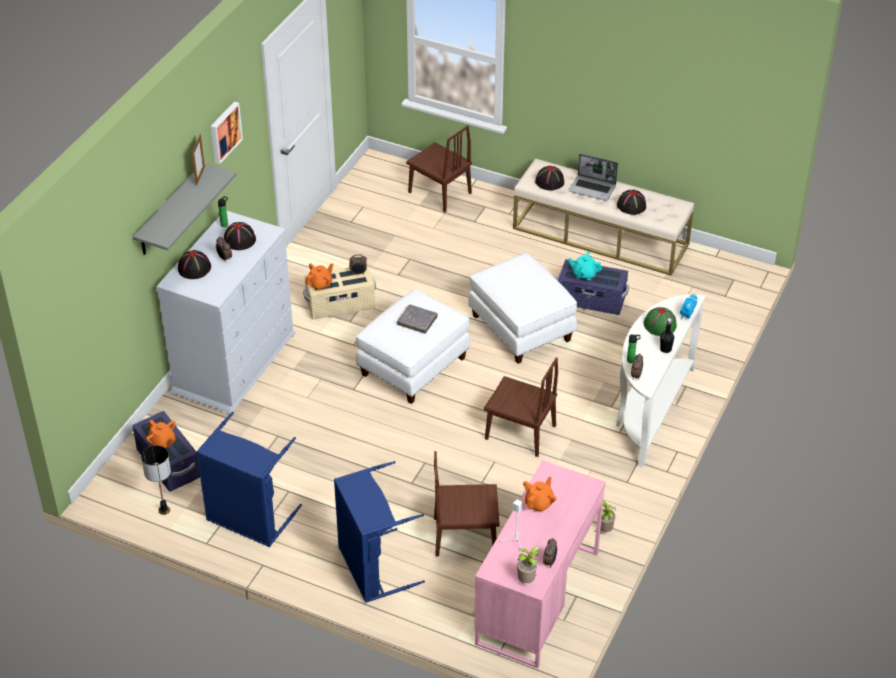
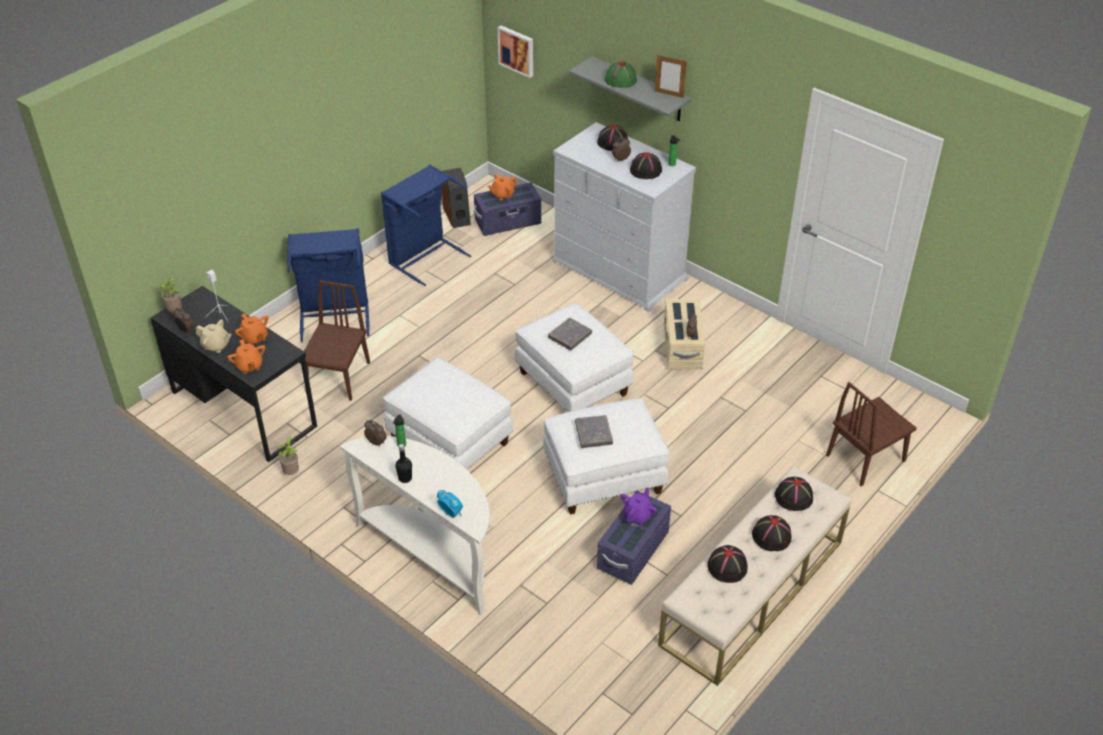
camera: 105 degrees right, 0 degrees up
(164, 510) = (457, 216): table lamp -> speaker
(224, 132) = (729, 106): picture -> picture (517, 50)
(320, 284) = (680, 307): orange teapot -> orange teapot (249, 366)
(520, 432) = (448, 442): brown chair -> white ottoman
(533, 286) = (593, 434): none -> grey book
(537, 597) = (243, 408): pink desk -> black desk
(561, 529) = (216, 346): none -> beige teapot
(584, 274) = (638, 515): turquoise teapot -> purple teapot
(593, 188) = (771, 536): laptop -> black hat
(660, 325) = (445, 484): green hat -> green hat (620, 80)

